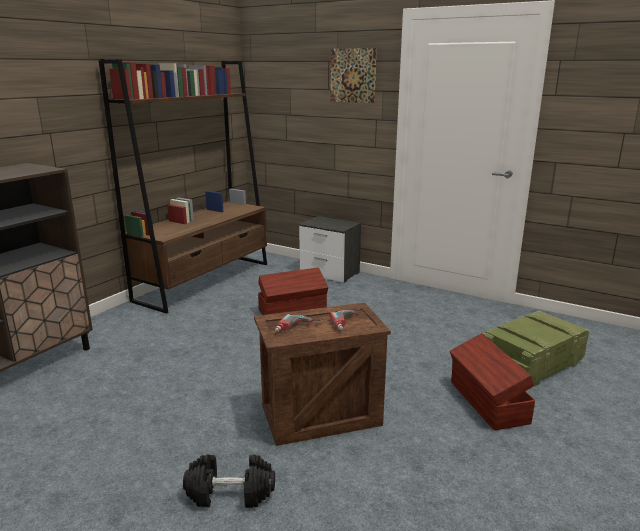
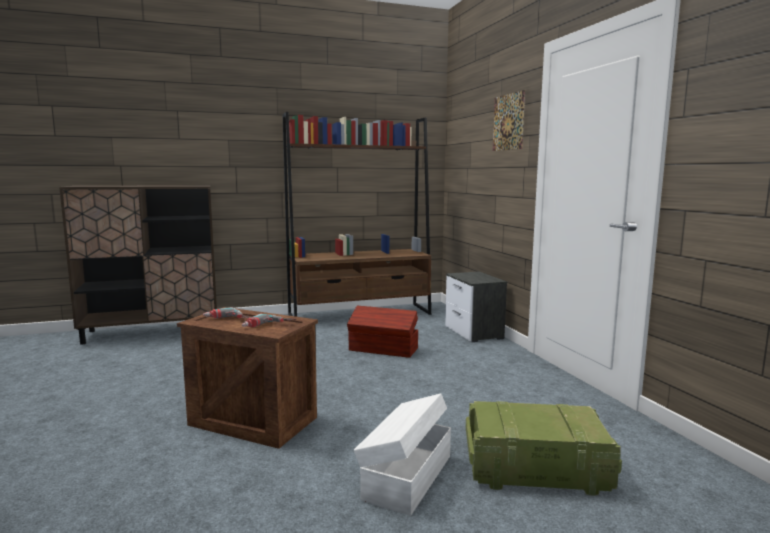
camera: 40 degrees right, 10 degrees down
(231, 493) = (109, 438): black dumbbell -> none
(487, 402) = (406, 477): brown storage box -> white storage box

